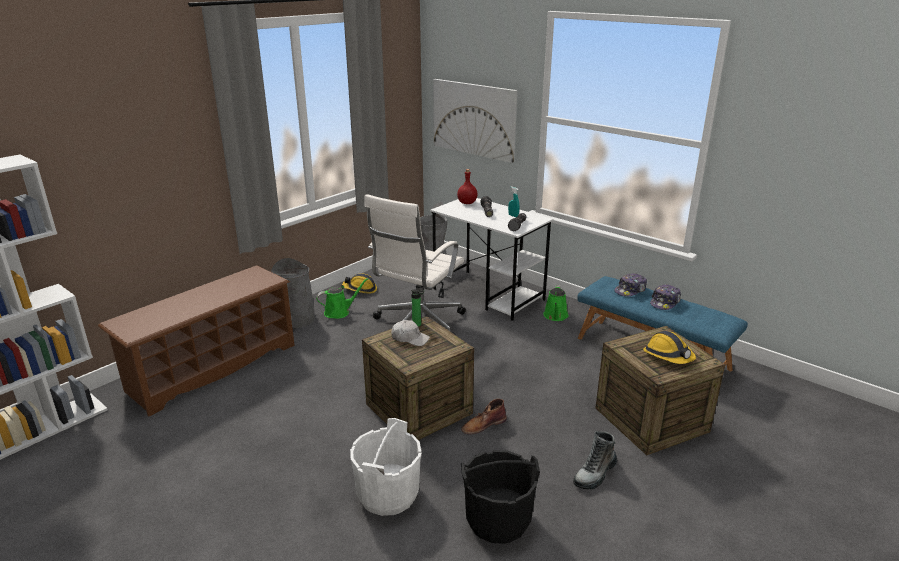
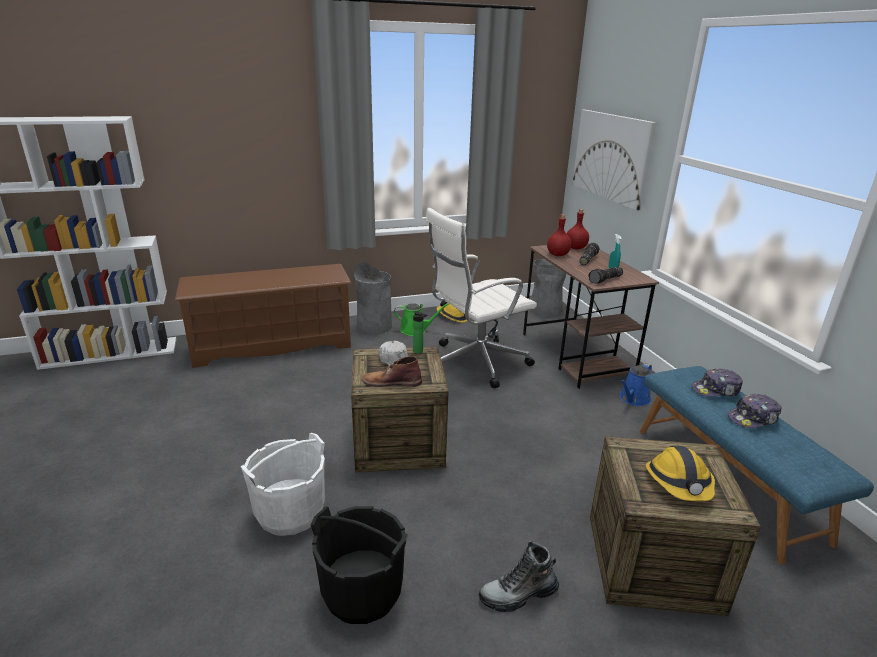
camera: 30 degrees right, 0 degrees up
(461, 212) = (558, 255): none -> red bottle
(483, 425) = (445, 483): brown boot -> brown boot (391, 382)
(489, 294) = (576, 355): white desk -> brown desk
(555, 316) = (633, 399): green watering can -> blue watering can

